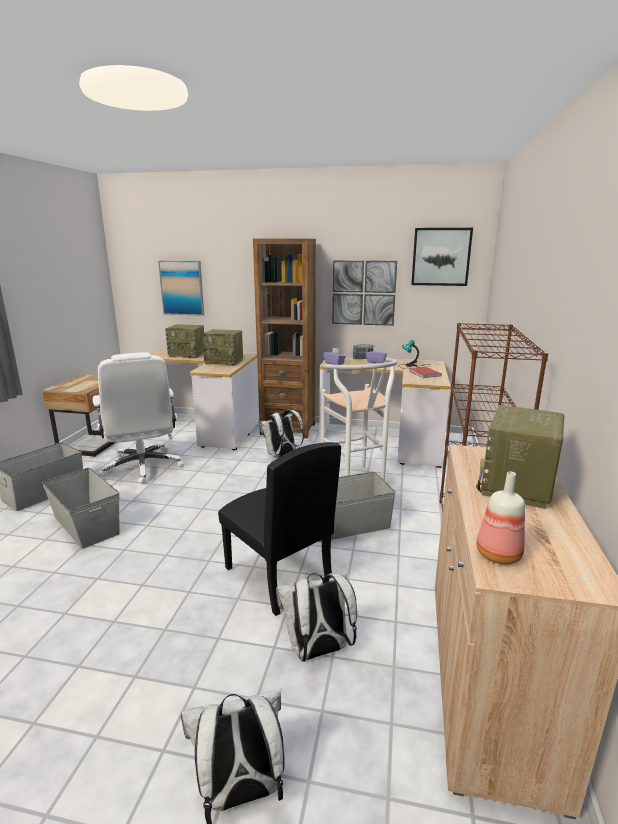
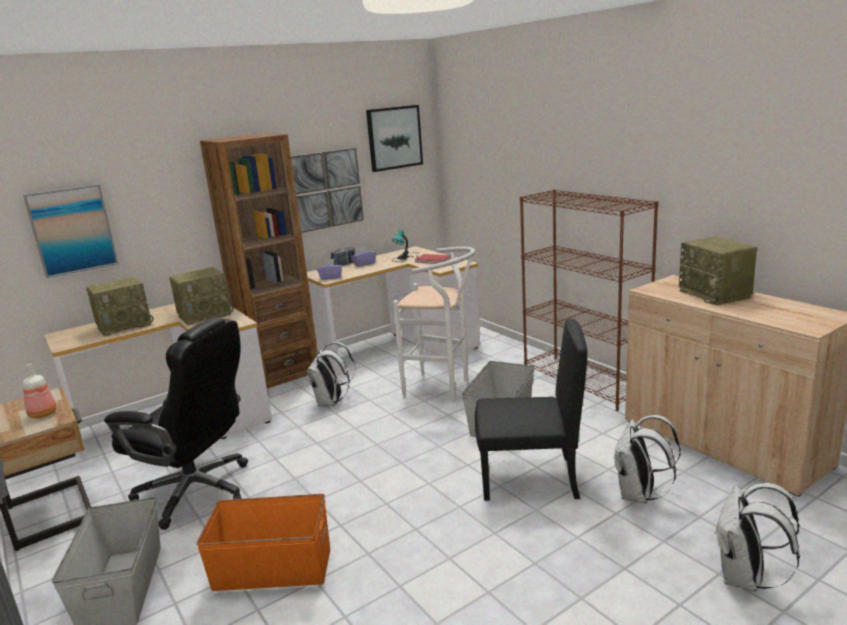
camera: 45 degrees left, 0 degrees up
(86, 524) = (272, 568): grey storage box -> orange storage box
(142, 467) = (197, 491): white office chair -> black office chair
(497, 555) = (791, 323): bottle -> bottle (42, 414)

